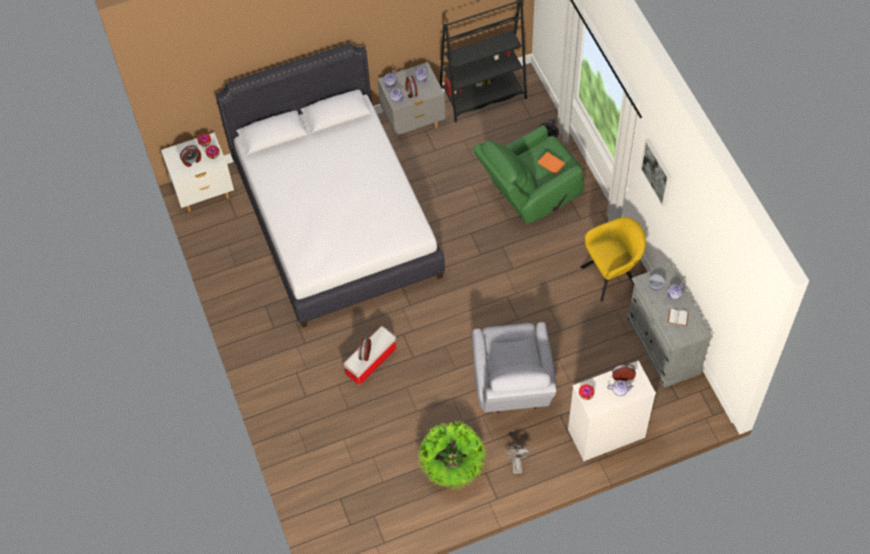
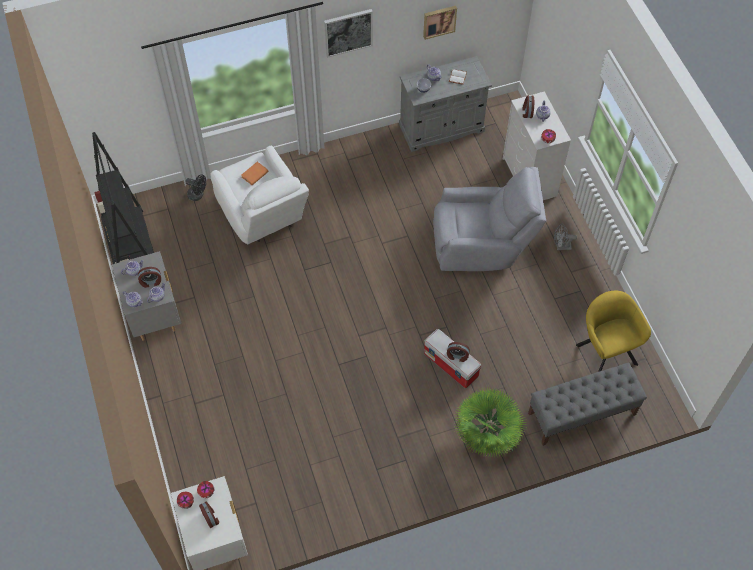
camera: 90 degrees left, 0 degrees up
(320, 478) = (581, 414): none -> grey bench
(336, 220) = (272, 395): white bed -> none
(452, 468) = (567, 298): potted plant -> potted plant (487, 435)
(529, 194) = (263, 216): green armchair -> white armchair
(612, 275) = (364, 158): yellow armchair -> yellow armchair (605, 351)
(701, 261) = (439, 21): none -> picture

